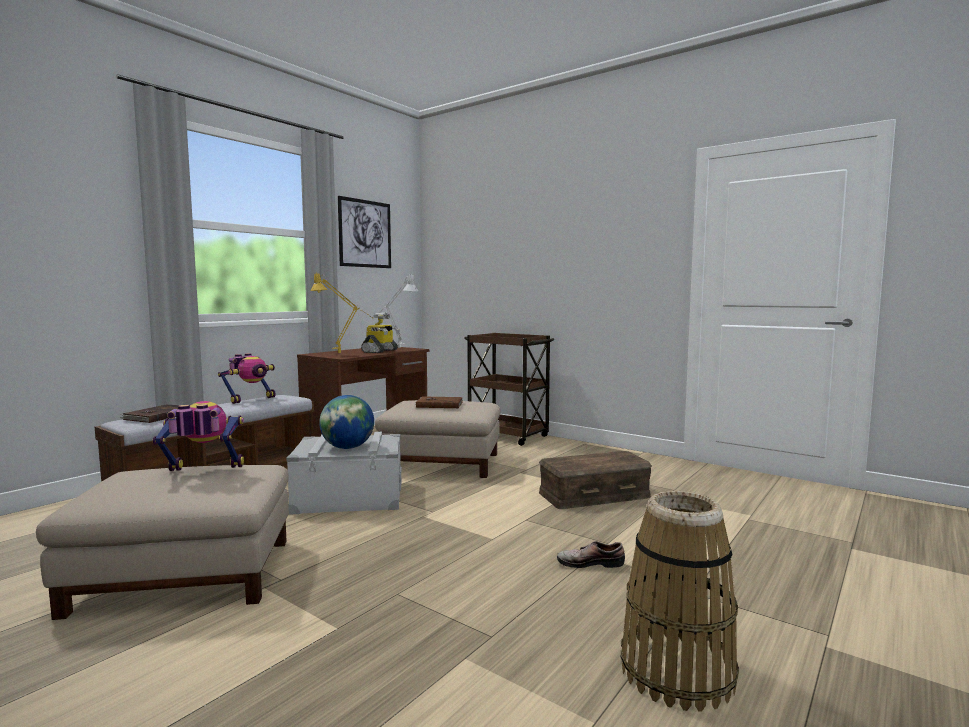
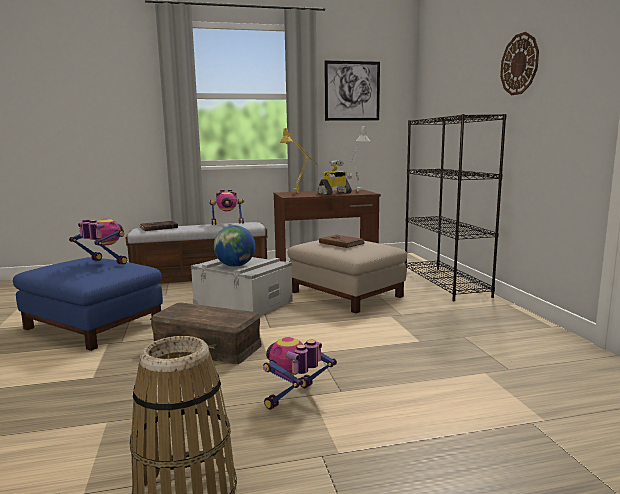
camera: 40 degrees right, 5 degrees up
(183, 576) = (92, 325): beige ottoman -> blue ottoman
(508, 436) = (445, 283): brown cart -> black bookcase
(576, 225) = (519, 64): none -> wall clock
(590, 562) = (295, 399): shoe -> toy robot
(593, 494) = (415, 350): brown storage box -> brown storage box (208, 346)

